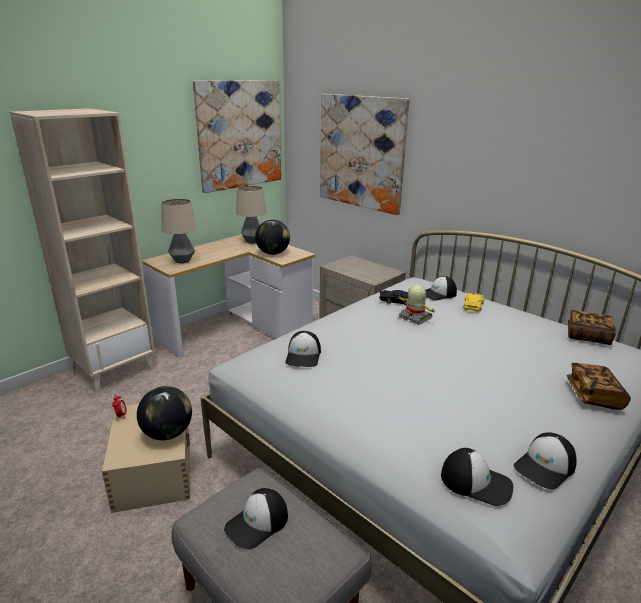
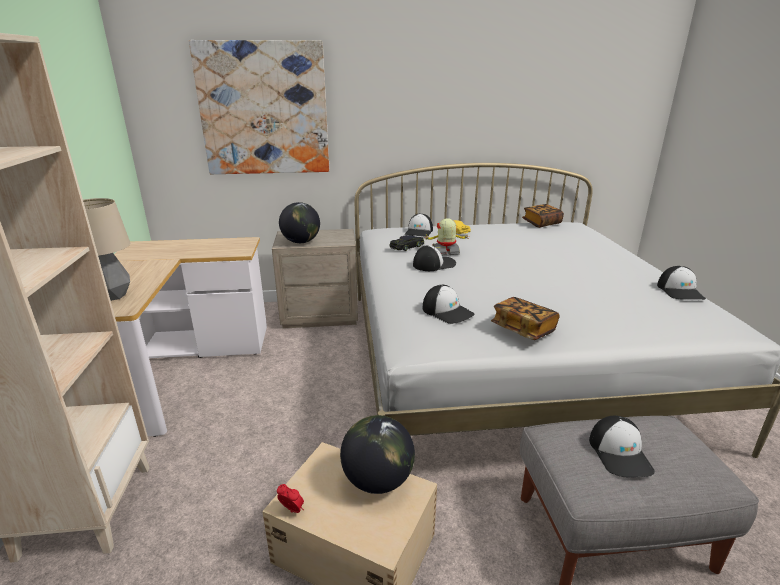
camera: 50 degrees left, 0 degrees up
(240, 135) = (85, 101): picture -> none
(252, 241) = (158, 249): table lamp -> none
(273, 253) = (214, 250): globe -> globe (301, 242)
(476, 482) = (687, 316): cap -> cap (434, 264)
(593, 396) = (612, 250): book -> book (523, 329)

